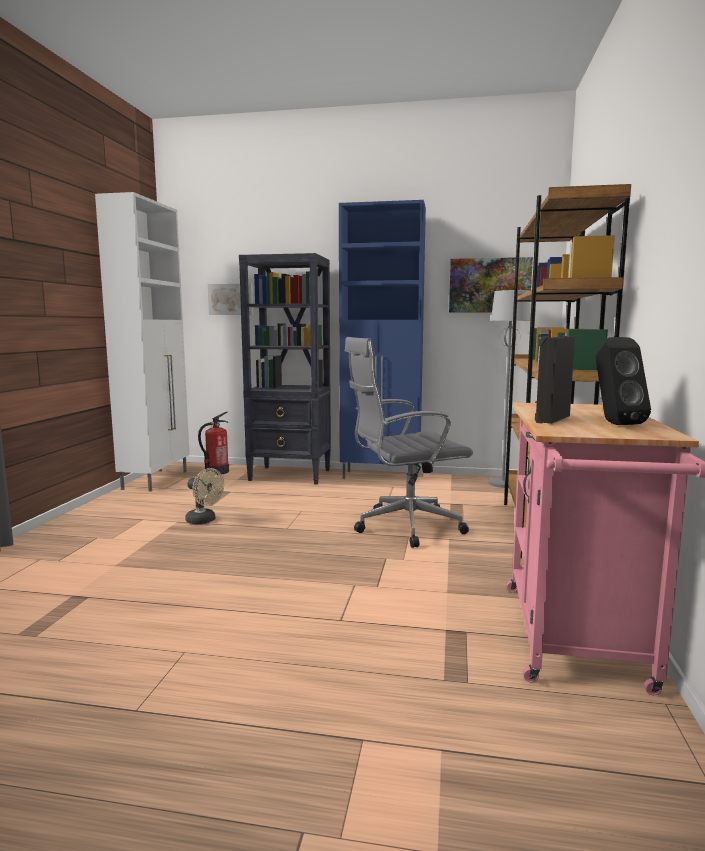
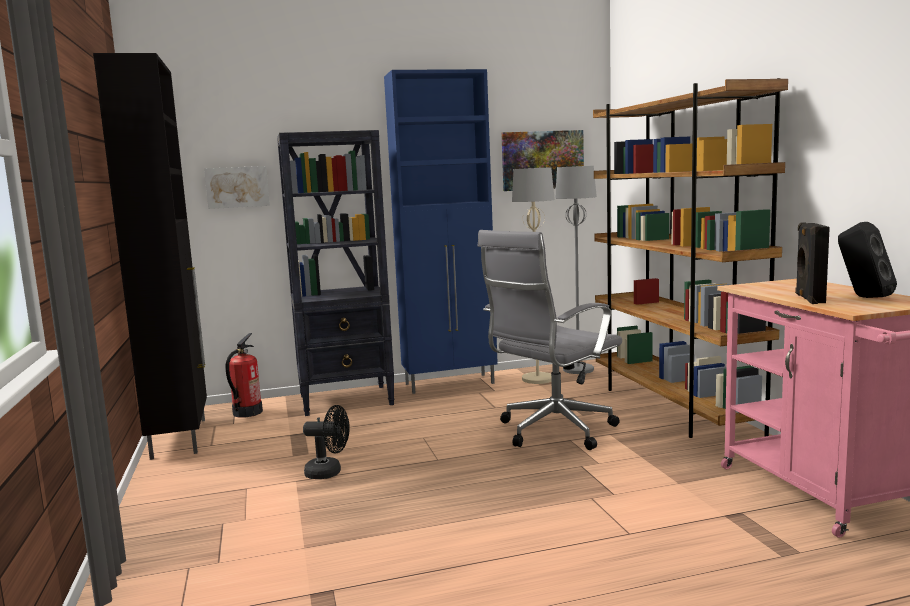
camera: 25 degrees left, 0 degrees up
(156, 480) = (180, 437): white cabinet -> black cabinet
(204, 521) = (329, 472): beige fan -> black fan
(455, 485) = (537, 379): none -> beige floor lamp

